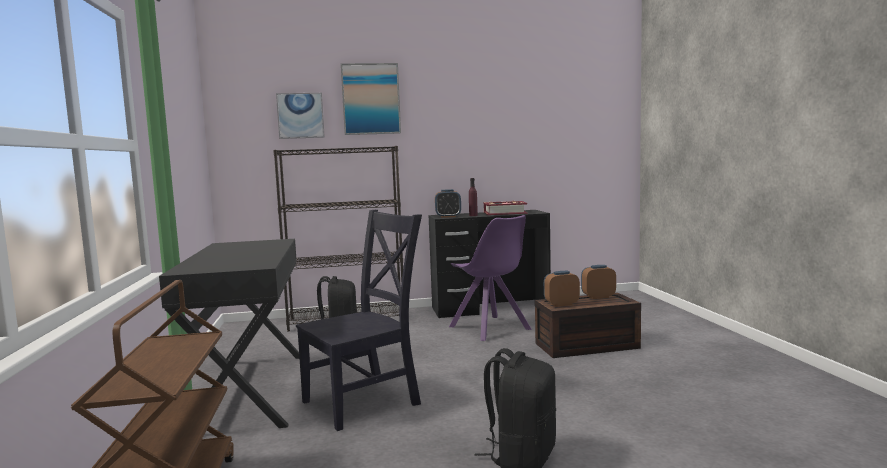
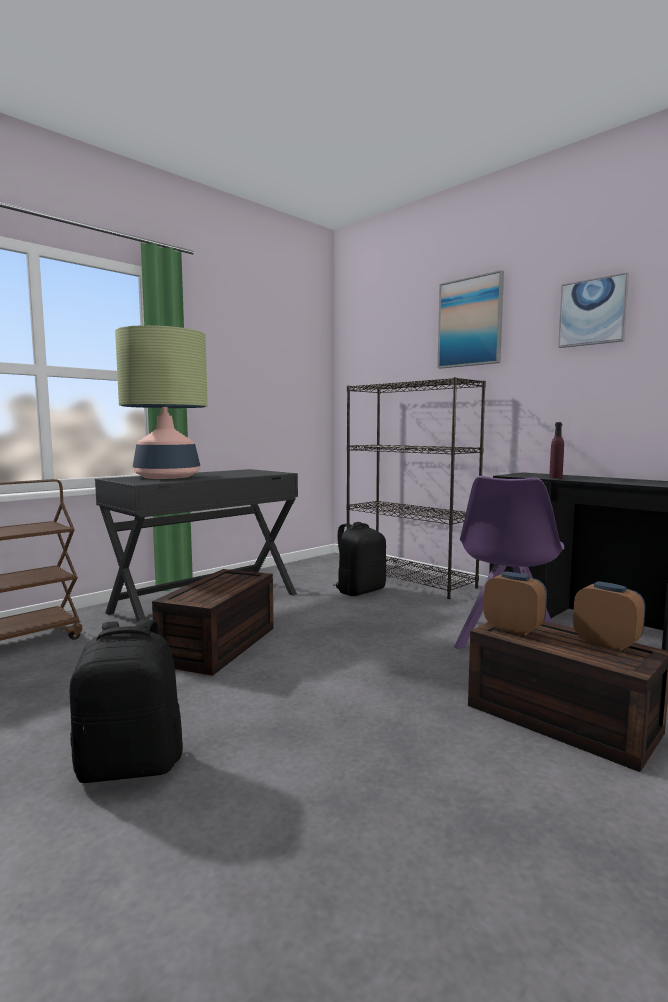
camera: 55 degrees right, 0 degrees up
(221, 260) = (167, 477): none -> table lamp
(300, 115) = (402, 349): picture -> picture (592, 312)
(366, 401) = (220, 646): black chair -> brown storage box
(448, 216) = (523, 475): alarm clock -> none
(505, 213) = (615, 480): book -> none

